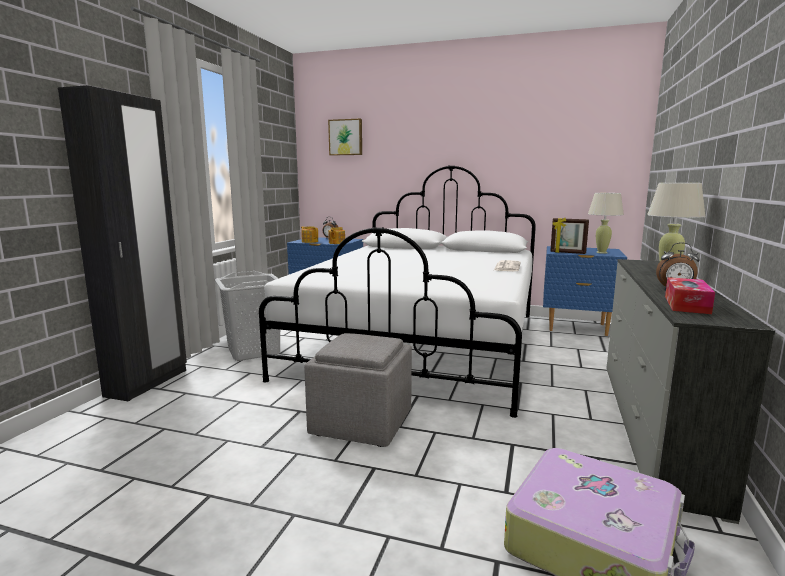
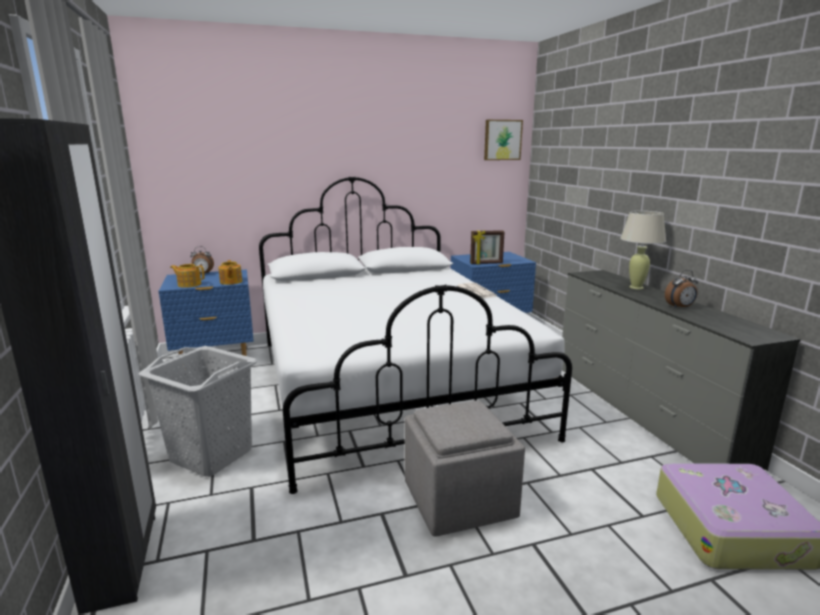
camera: 35 degrees left, 5 degrees up
(346, 137) = (209, 141): picture -> picture (502, 140)
(601, 252) = (509, 259): beige table lamp -> none
(686, 304) = (718, 323): tissue box -> none

